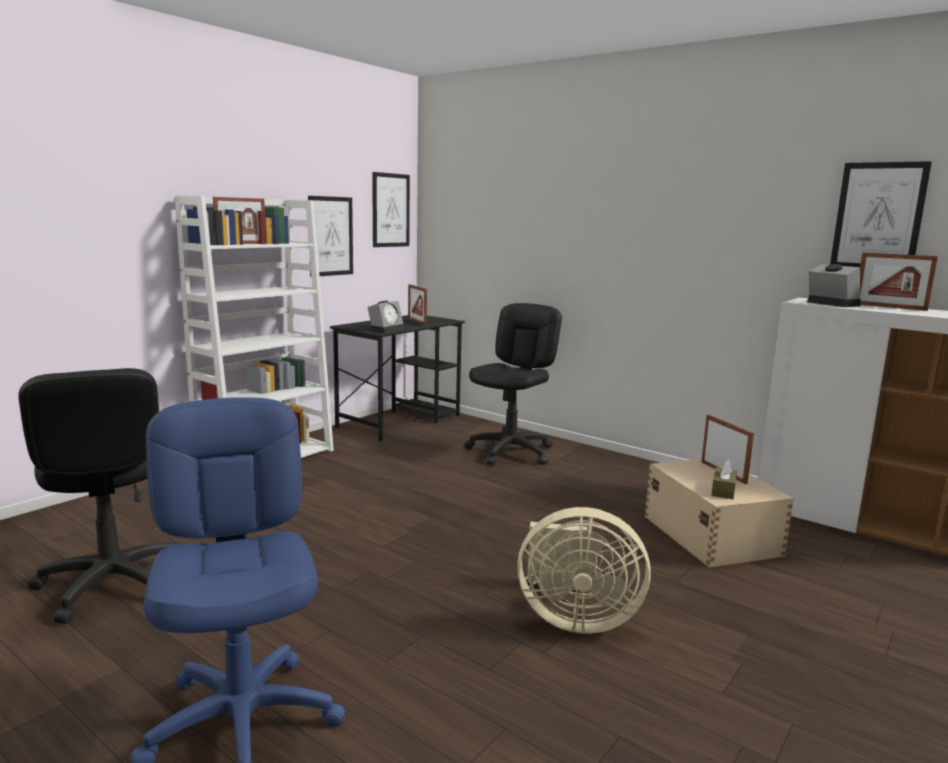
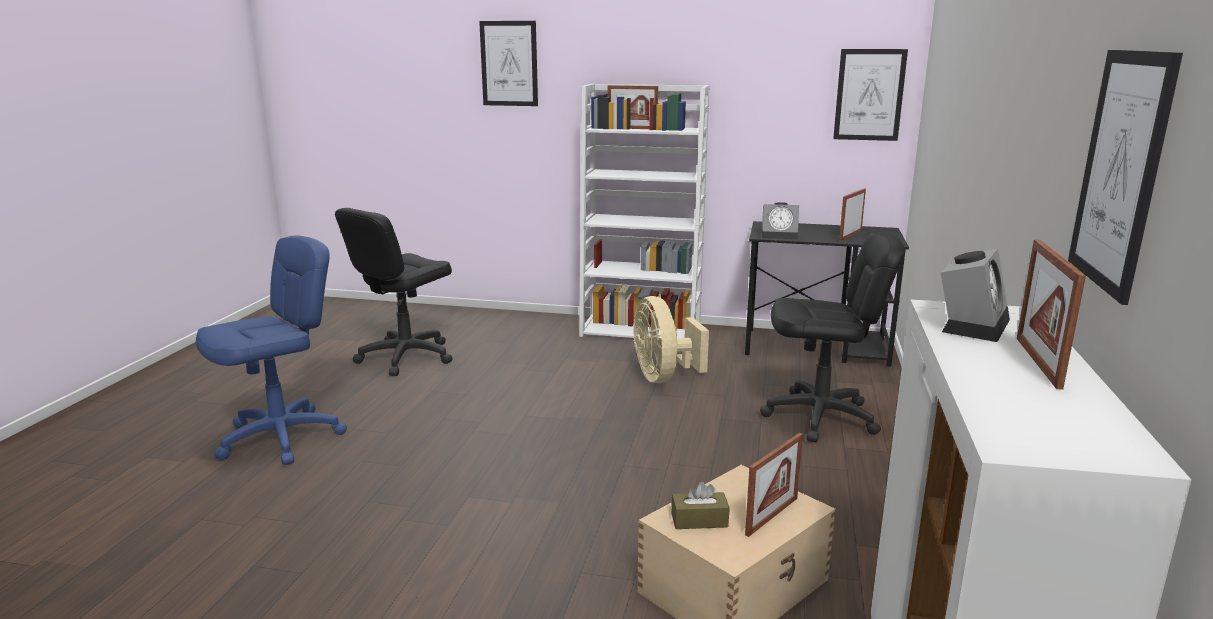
camera: 65 degrees right, 5 degrees up
(330, 236) = (768, 124): picture -> picture (509, 63)
(574, 618) = (464, 523): beige fan -> beige fan (663, 377)

